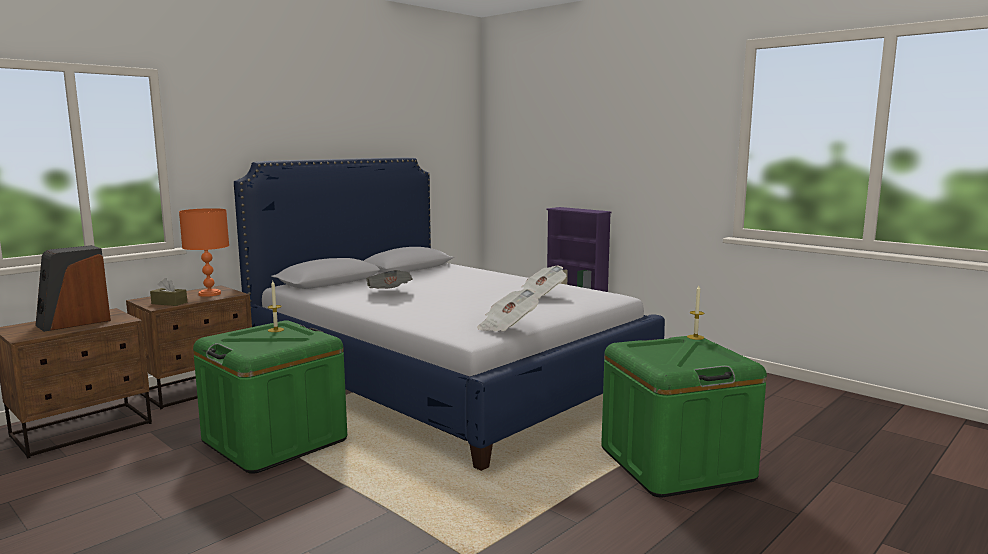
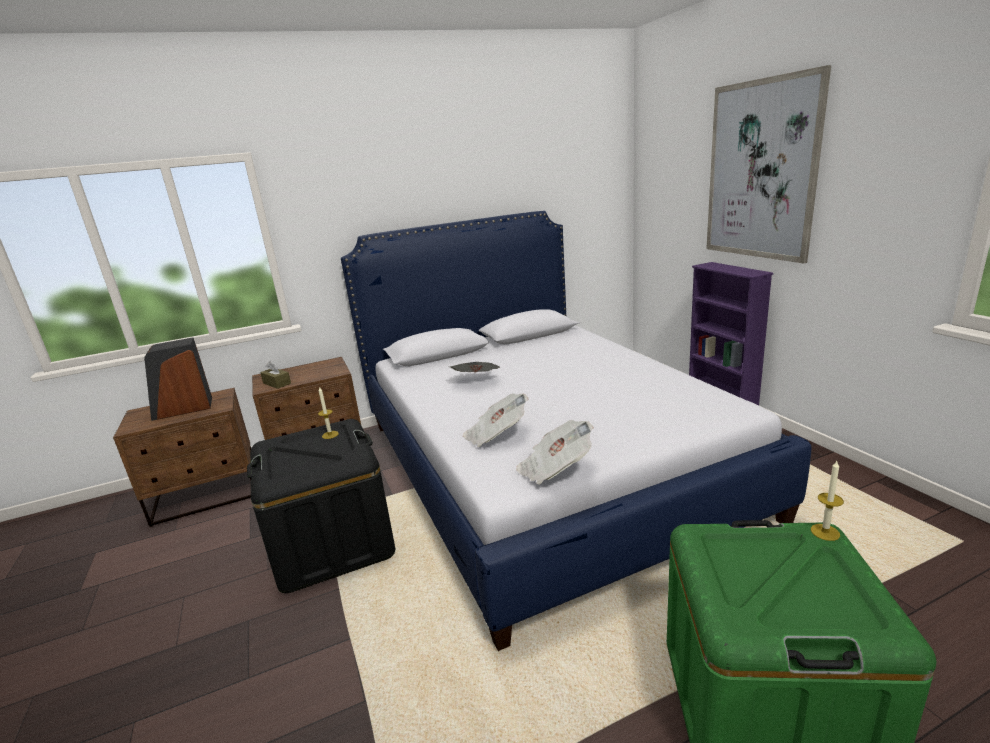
camera: 25 degrees right, 10 degrees up
(209, 294) = (320, 370): orange table lamp -> none
(275, 441) = (333, 543): green storage box -> black storage box
(539, 296) = (638, 401): newspaper -> newspaper (496, 435)
(596, 134) = (761, 171): none -> picture

